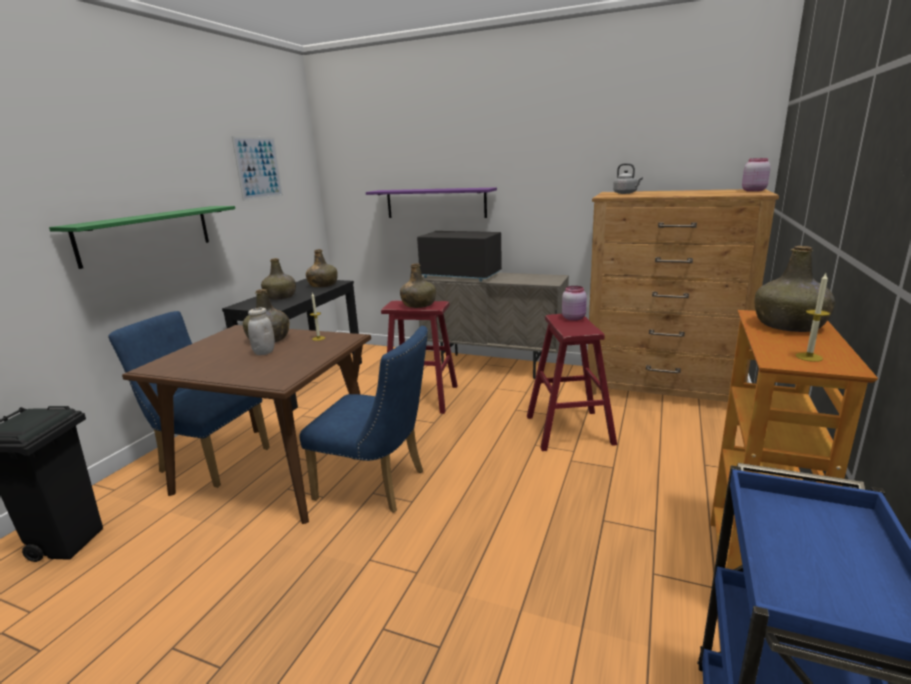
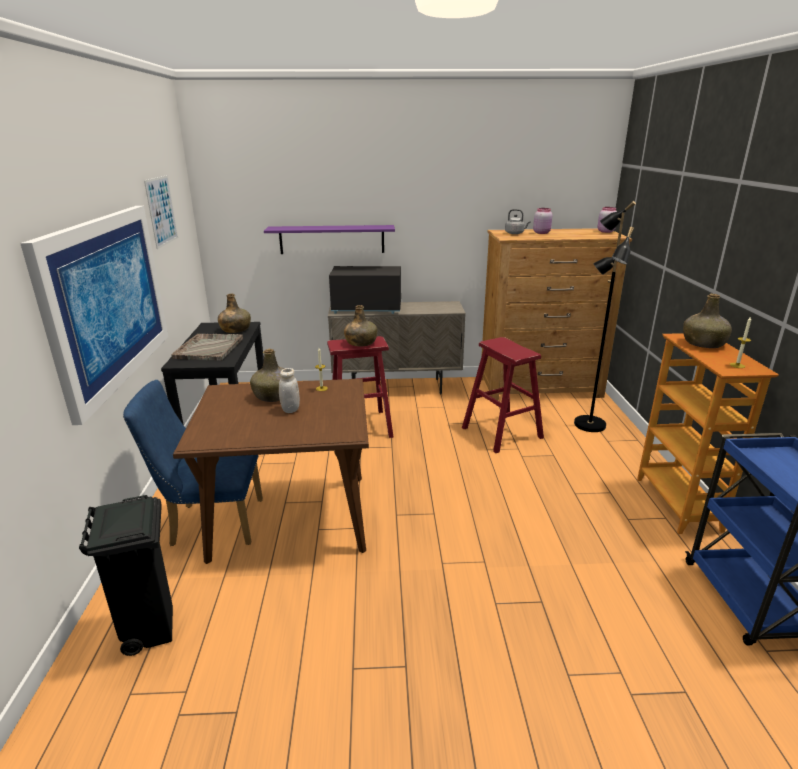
camera: 25 degrees left, 5 degrees up
(146, 234) = (108, 301): green shelf -> picture
(281, 297) = (209, 348): green bottle -> grey tray
(378, 486) = (396, 508): blue chair -> none
(574, 318) = (505, 343): pink jar -> pink jar (541, 232)
(692, 440) = (588, 424): none -> black floor lamp

